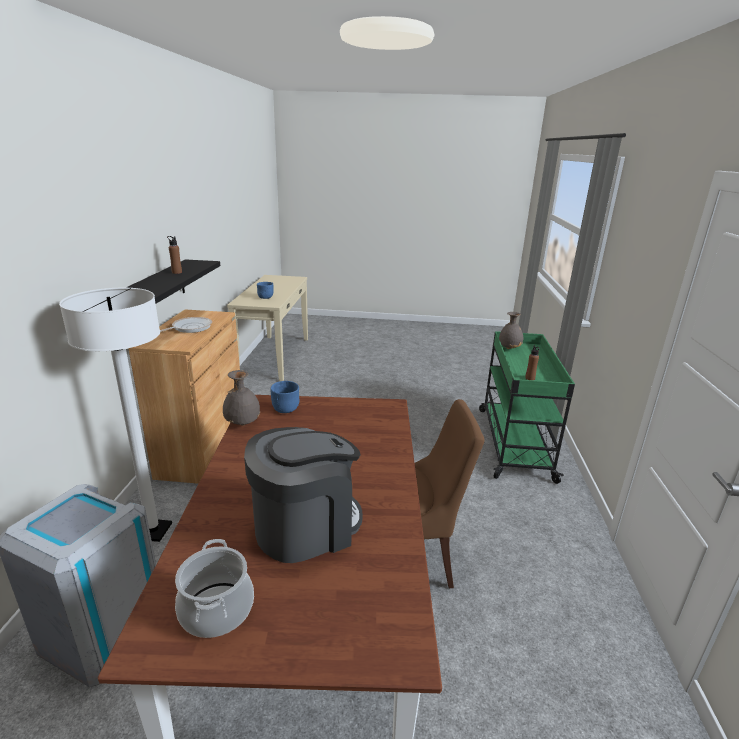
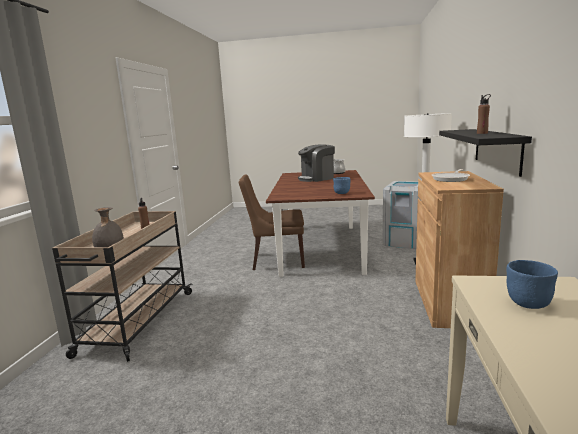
camera: 175 degrees left, 10 degrees down
(242, 423) = (362, 189): grey vase -> none
(514, 442) = (137, 322): green cart -> beige cart

